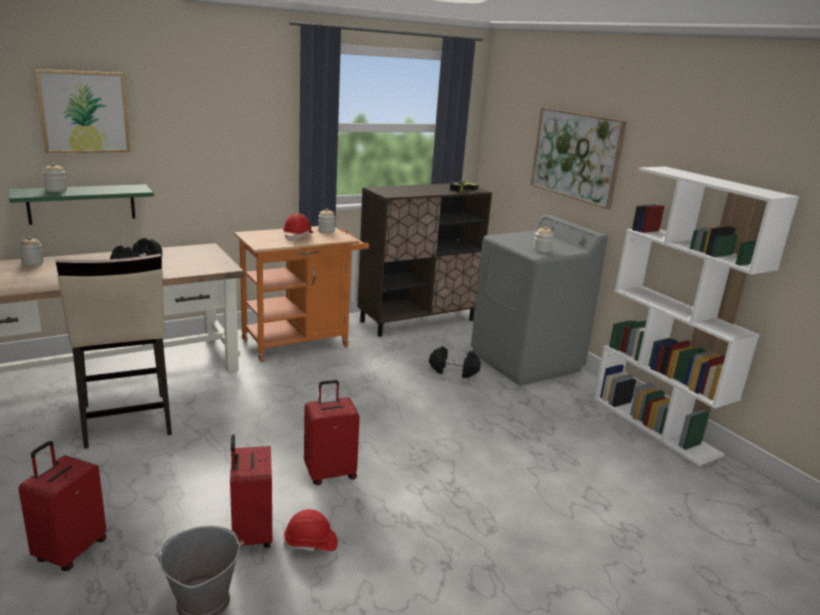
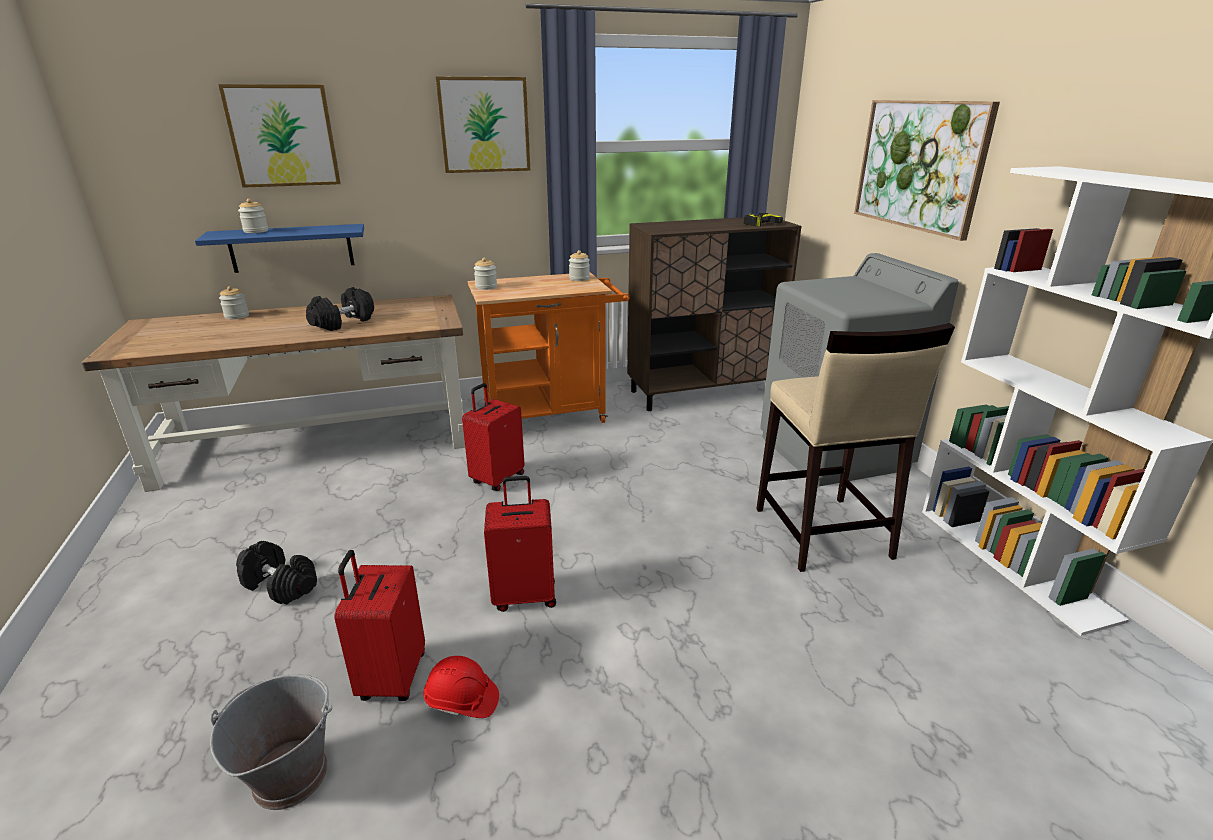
camera: 15 degrees right, 5 degrees up
(70, 551) = (174, 674): red suitcase -> red suitcase (497, 478)
(82, 204) = (291, 248): green shelf -> blue shelf
(125, 420) = (316, 503): beige stool -> beige stool (822, 533)
(250, 108) = (484, 125): none -> picture
(298, 236) = (541, 285): red hard hat -> none
(453, 371) = (730, 461): black dumbbell -> black dumbbell (279, 585)
(542, 250) = (855, 301): jar -> jar (486, 287)

